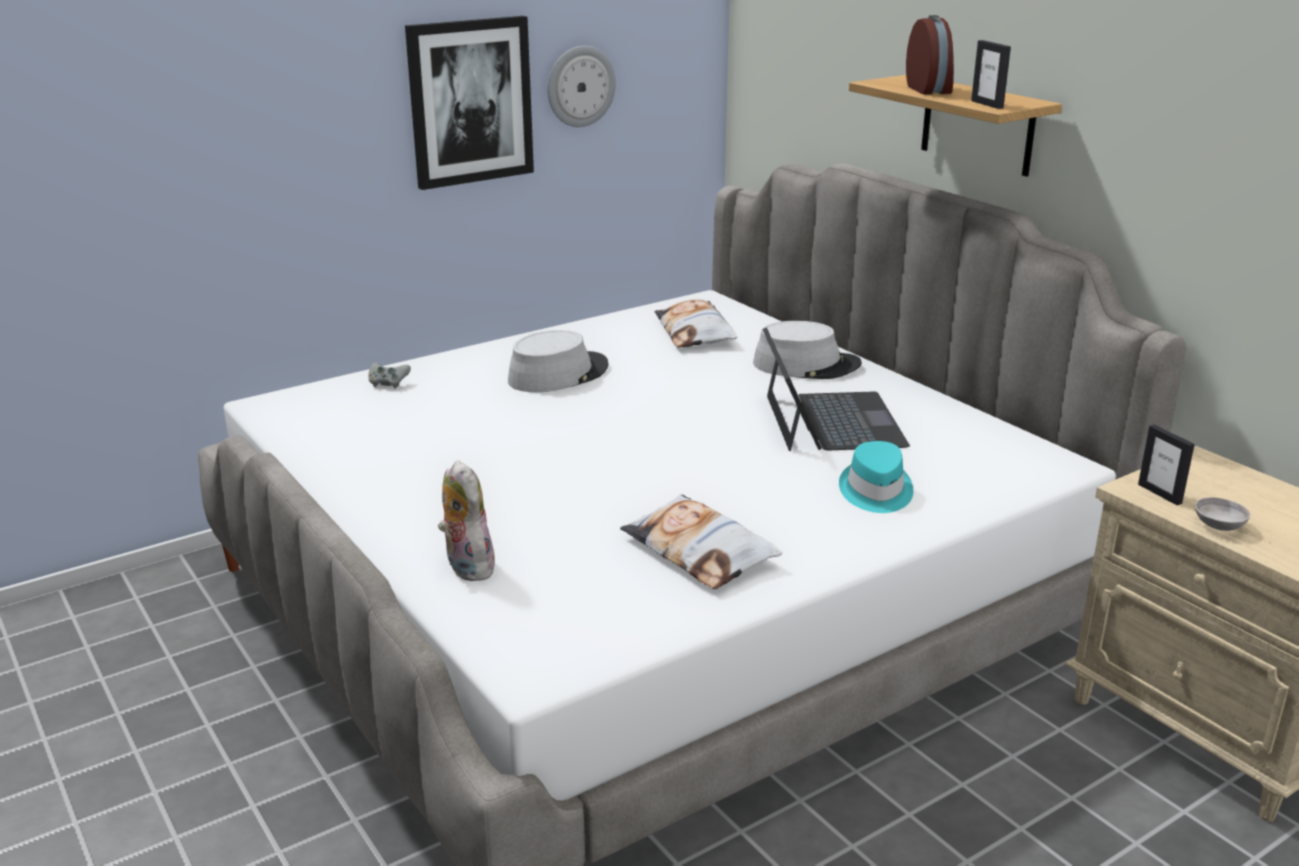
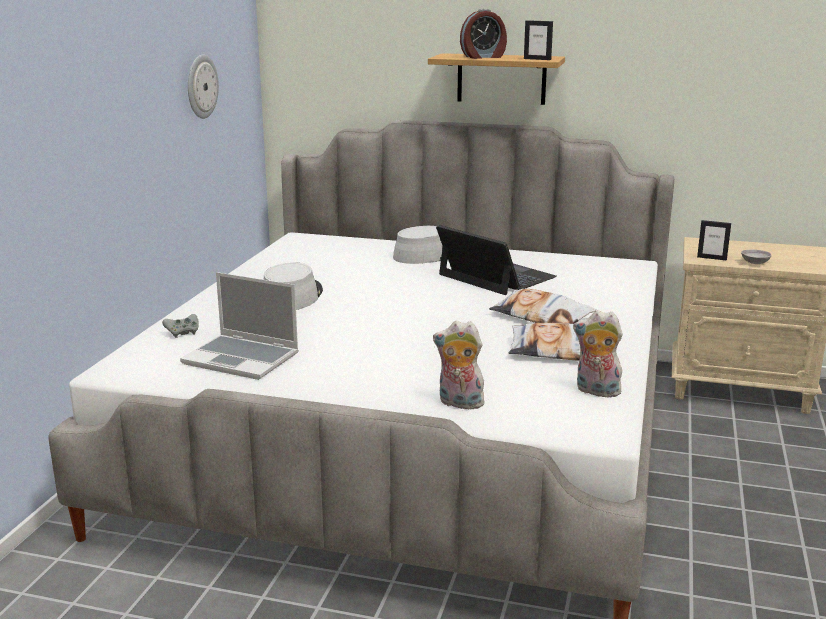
camera: 40 degrees left, 5 degrees down
(383, 432) = (243, 359): none -> laptop
(470, 102) = (151, 101): picture -> none
(632, 620) = (596, 391): none -> plush toy
(695, 333) = (330, 255): pillow -> pillow (541, 317)
(875, 491) = (582, 299): turquoise hat -> none
(929, 89) = (483, 57): alarm clock -> alarm clock turned 120 degrees clockwise

